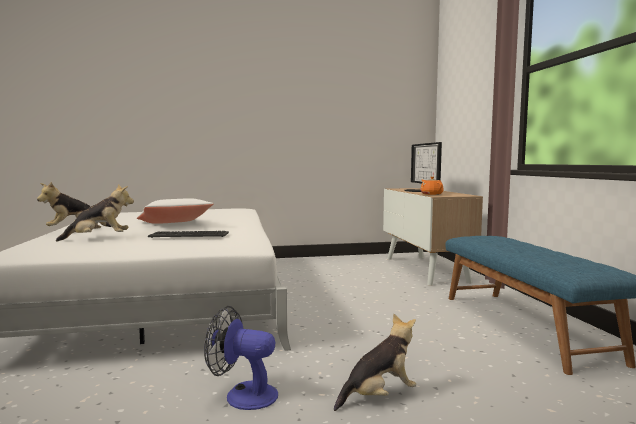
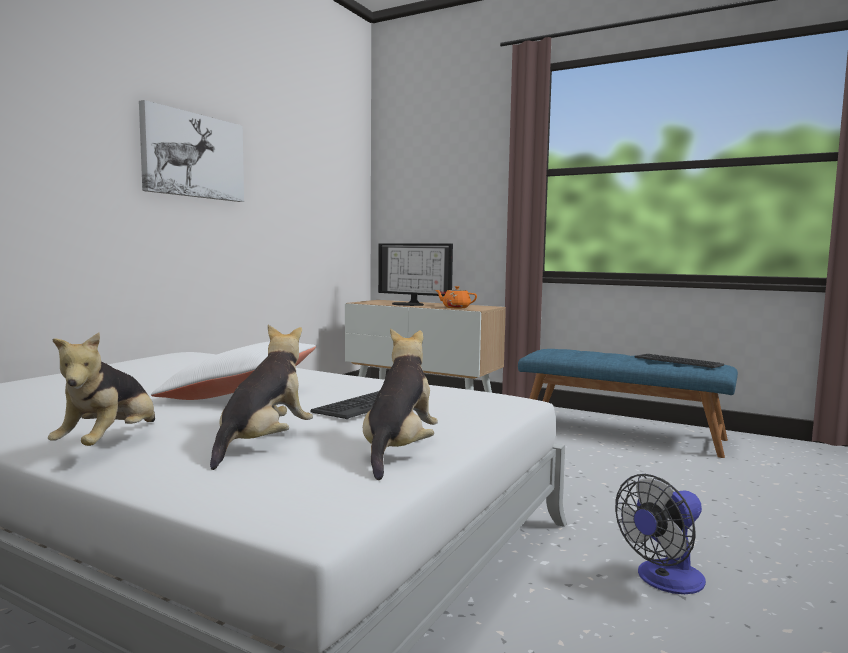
camera: 50 degrees left, 0 degrees up
(268, 98) = (193, 156): none -> picture
(379, 396) = (714, 523): plush toy -> plush toy (399, 450)
(567, 261) = (678, 361): none -> keyboard

